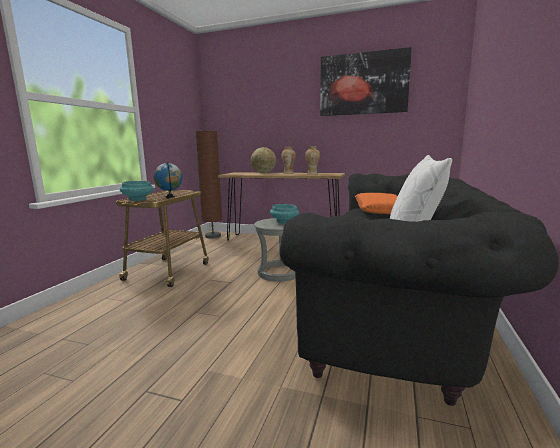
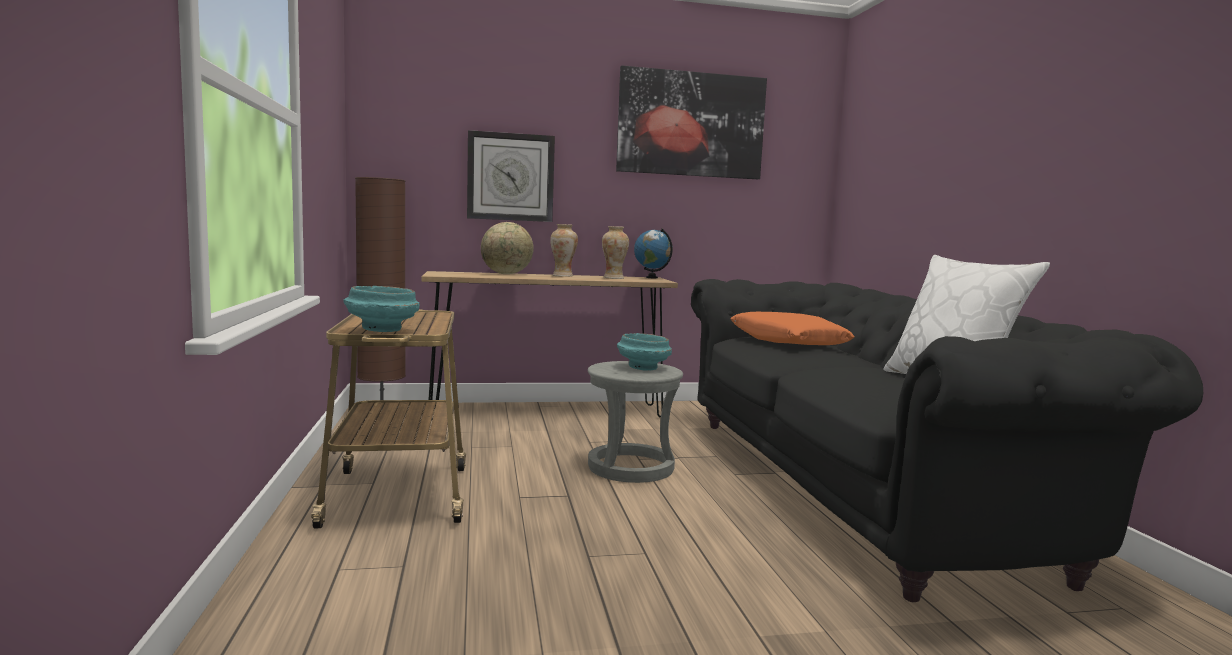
camera: 30 degrees left, 5 degrees down
(170, 197) = (427, 323): globe -> globe (652, 277)
(268, 124) = (510, 177): none -> wall clock

